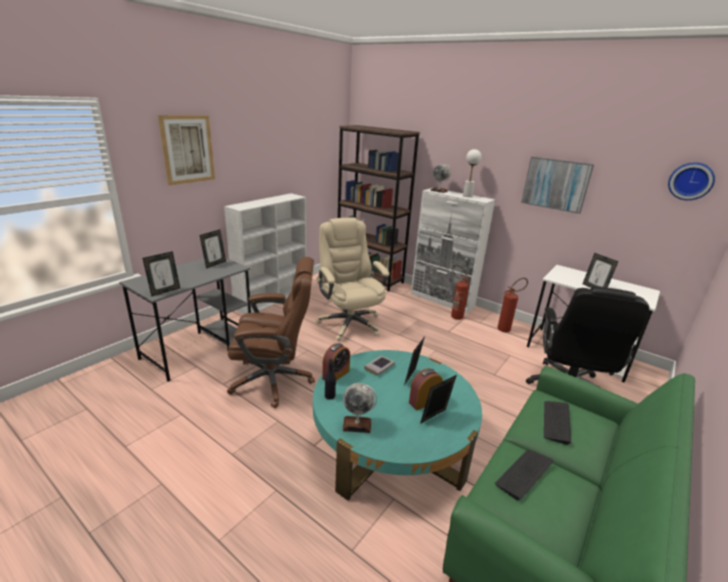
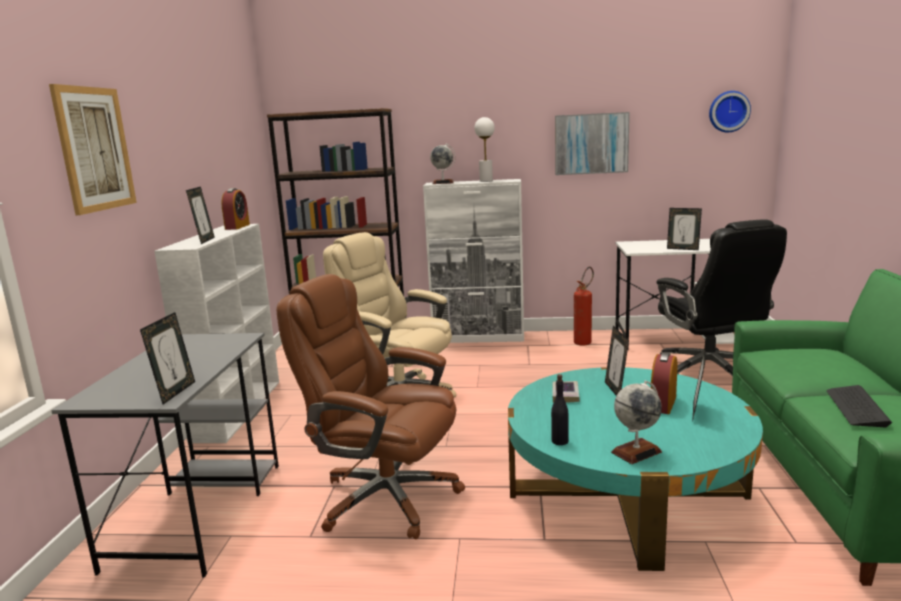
camera: 30 degrees left, 10 degrees down
(214, 264) = (195, 344): picture frame -> picture frame (204, 241)
(274, 380) = (384, 497): brown office chair -> brown office chair turned 120 degrees counterclockwise
(336, 375) = (530, 420): alarm clock -> alarm clock (237, 227)
(454, 315) = (514, 347): fire extinguisher -> none
(556, 422) = (808, 362): keyboard -> none

